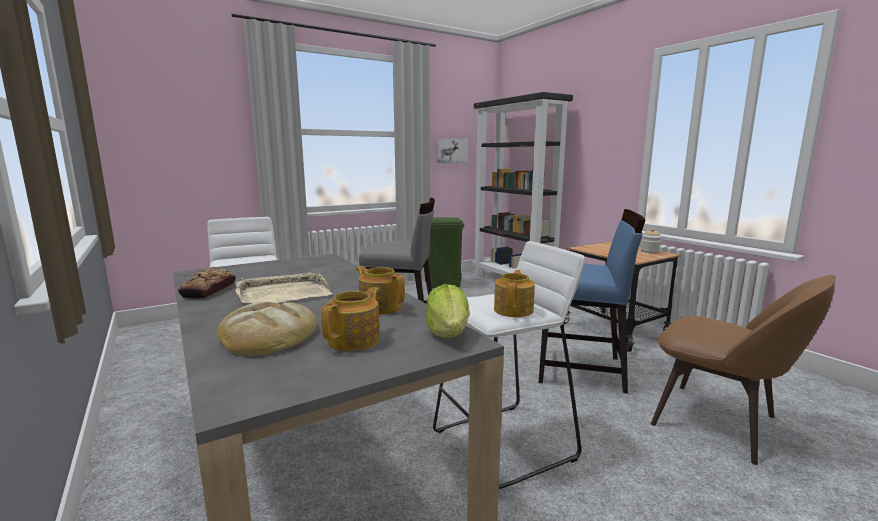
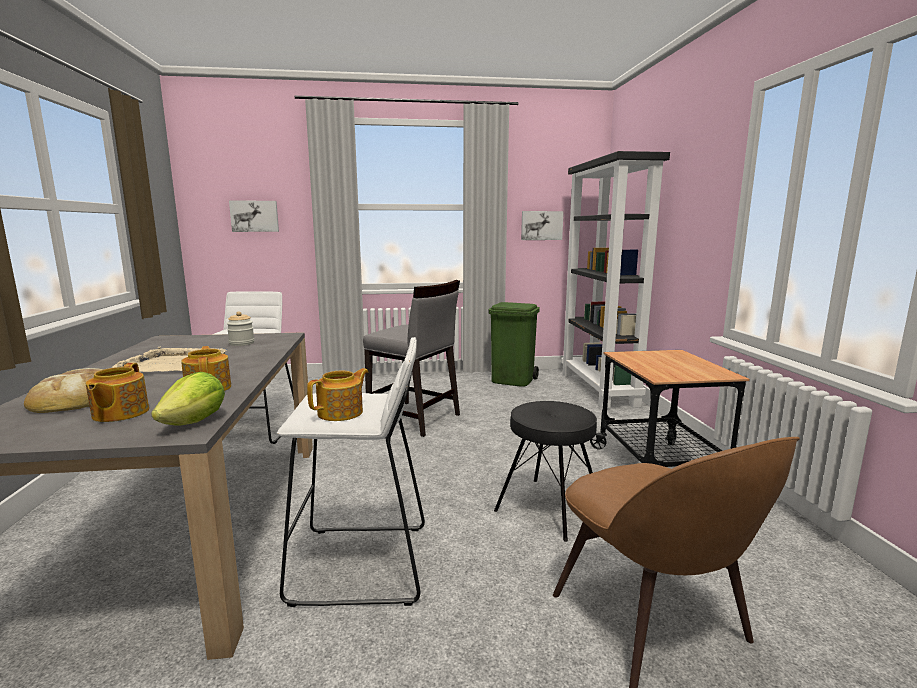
camera: 25 degrees right, 0 degrees up
(184, 139) = (254, 216): none -> picture
(209, 290) = (137, 354): bread -> none
(355, 340) = (119, 413): teapot -> teapot turned 120 degrees clockwise
(581, 370) = (549, 508): blue chair -> black stool
(650, 251) = (709, 369): jar -> jar (241, 343)

